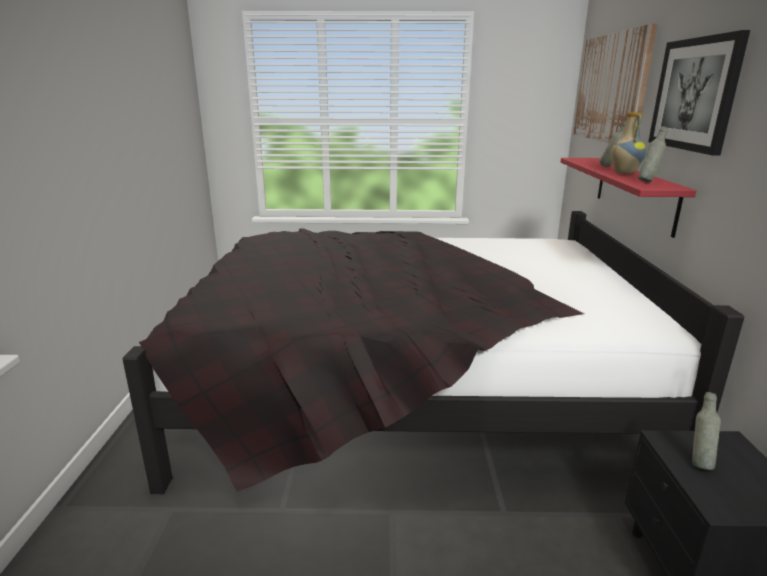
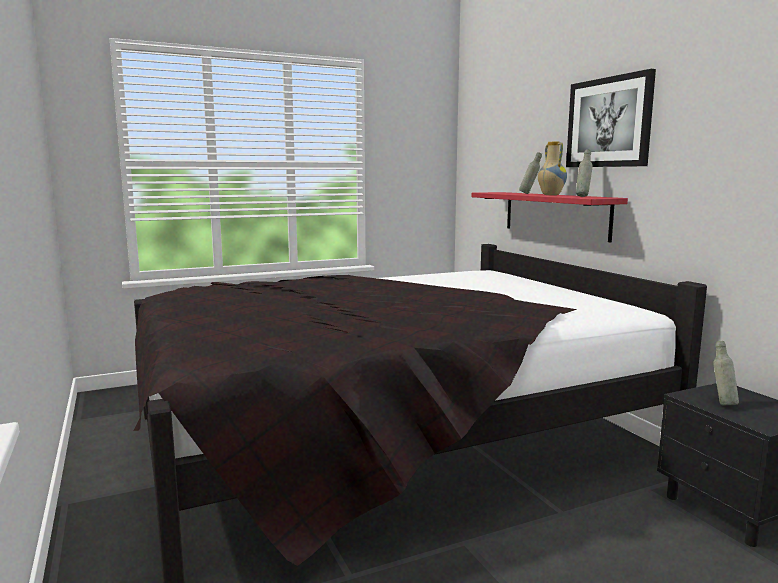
camera: 25 degrees left, 10 degrees down
(611, 88) = (505, 129): picture -> none

